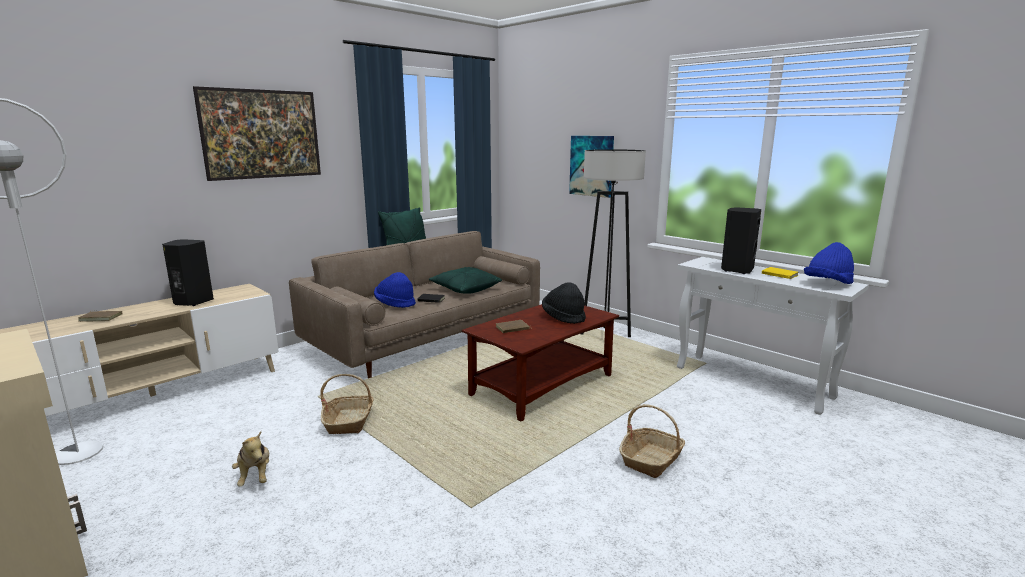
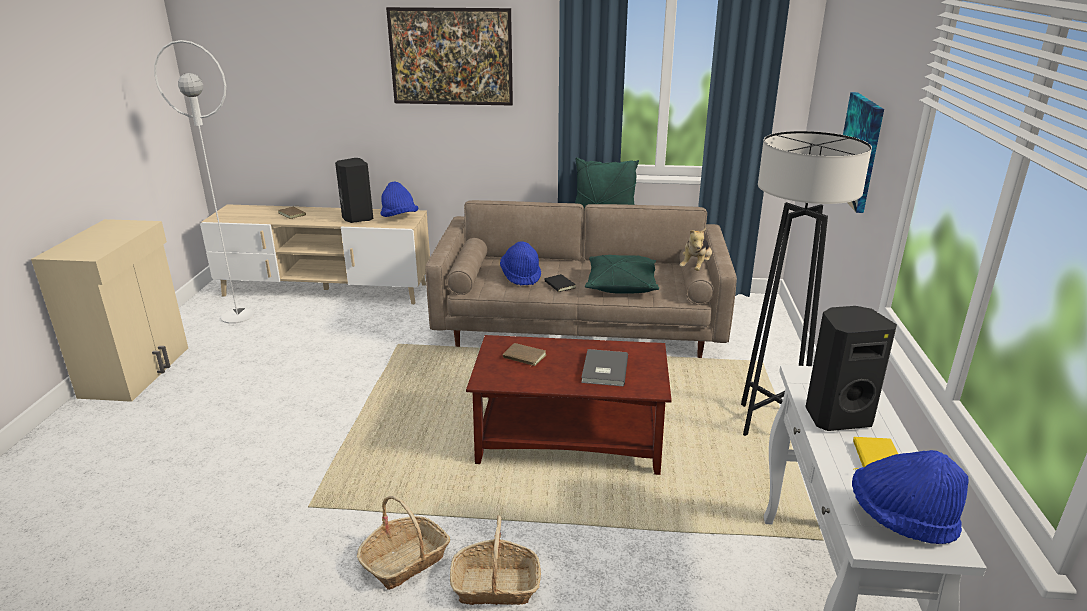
camera: 50 degrees right, 10 degrees up
(236, 292) = (399, 217): none -> blue hat
(255, 476) = (267, 389): plush toy -> plush toy (696, 267)
(349, 421) = (376, 380): basket -> basket (405, 561)
(563, 317) = (603, 370): black hat -> grey book

